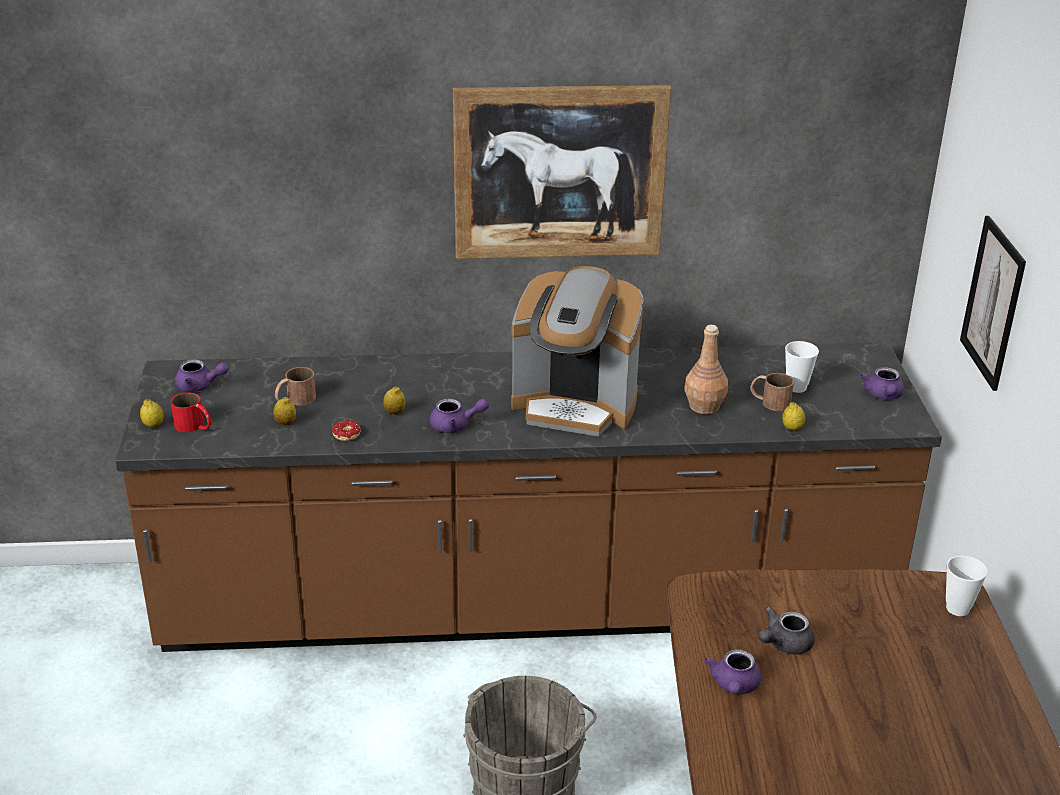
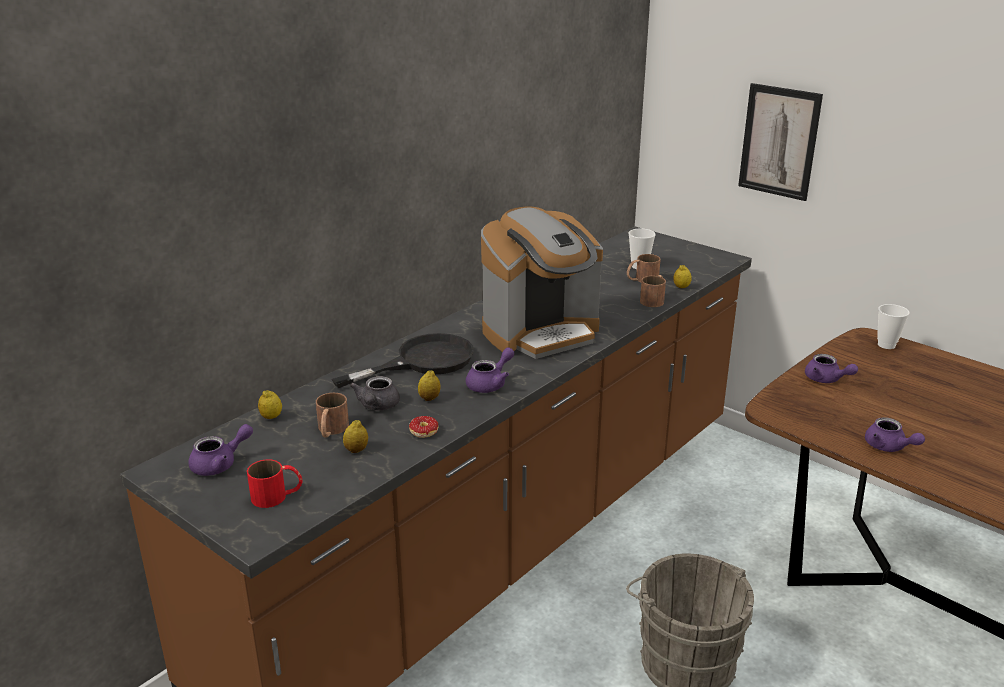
camera: 45 degrees left, 5 degrees down
(153, 425) = (233, 517): lemon -> lemon (271, 417)
(443, 380) = (422, 361): none -> black frying pan
(559, 172) = (451, 138): picture -> none
(704, 406) = (614, 298): brown bottle -> none
(738, 427) = (654, 300): none -> brown mug
(784, 644) = (862, 410): grey teapot -> grey teapot (377, 406)
(883, 395) = (687, 251): purple teapot -> purple teapot (826, 380)

